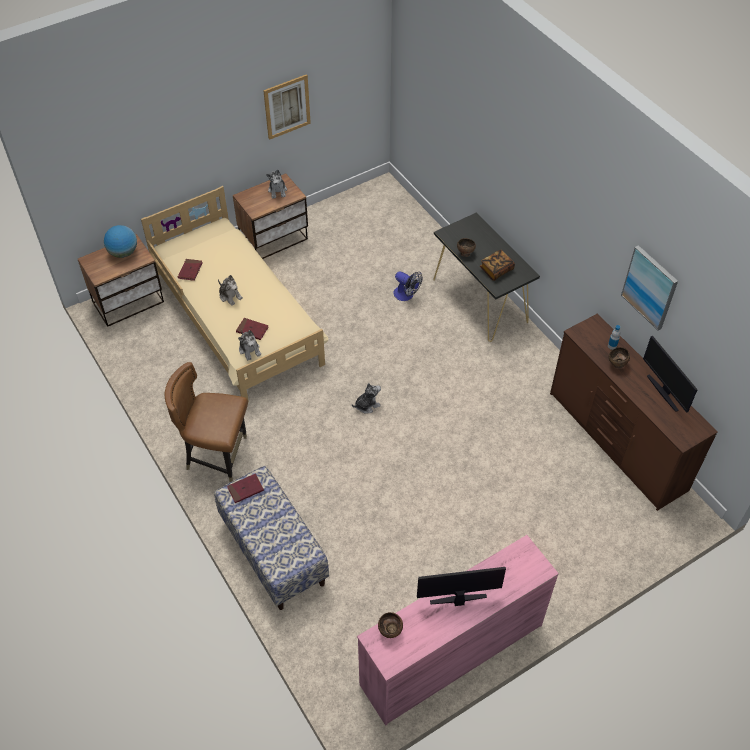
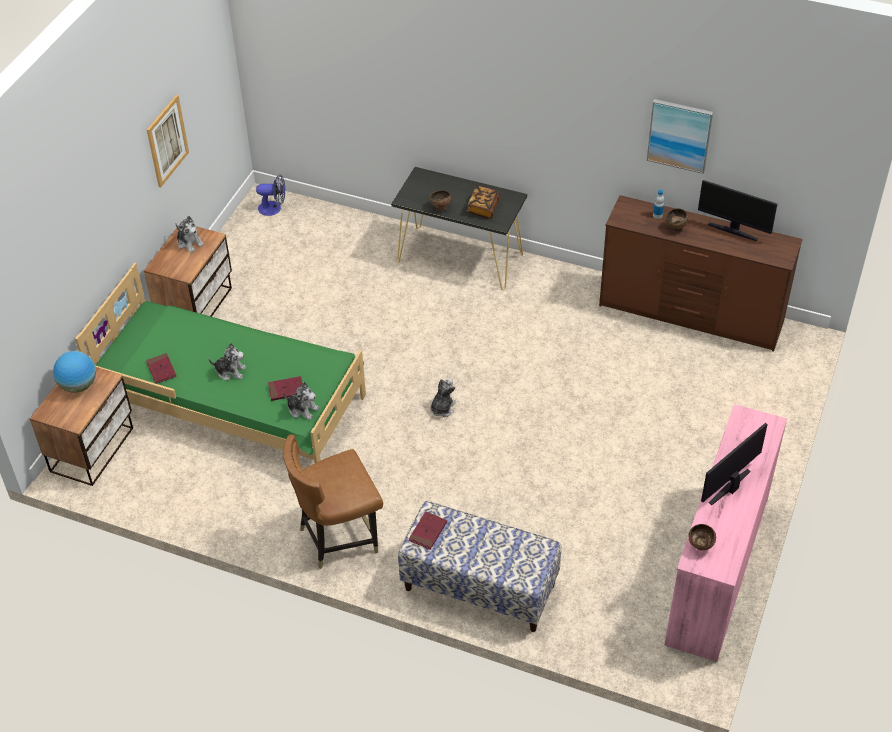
camera: 35 degrees left, 5 degrees down
(238, 318) = (232, 400): beige bed -> green bed
(406, 295) = (385, 289): fan -> fan (274, 208)

